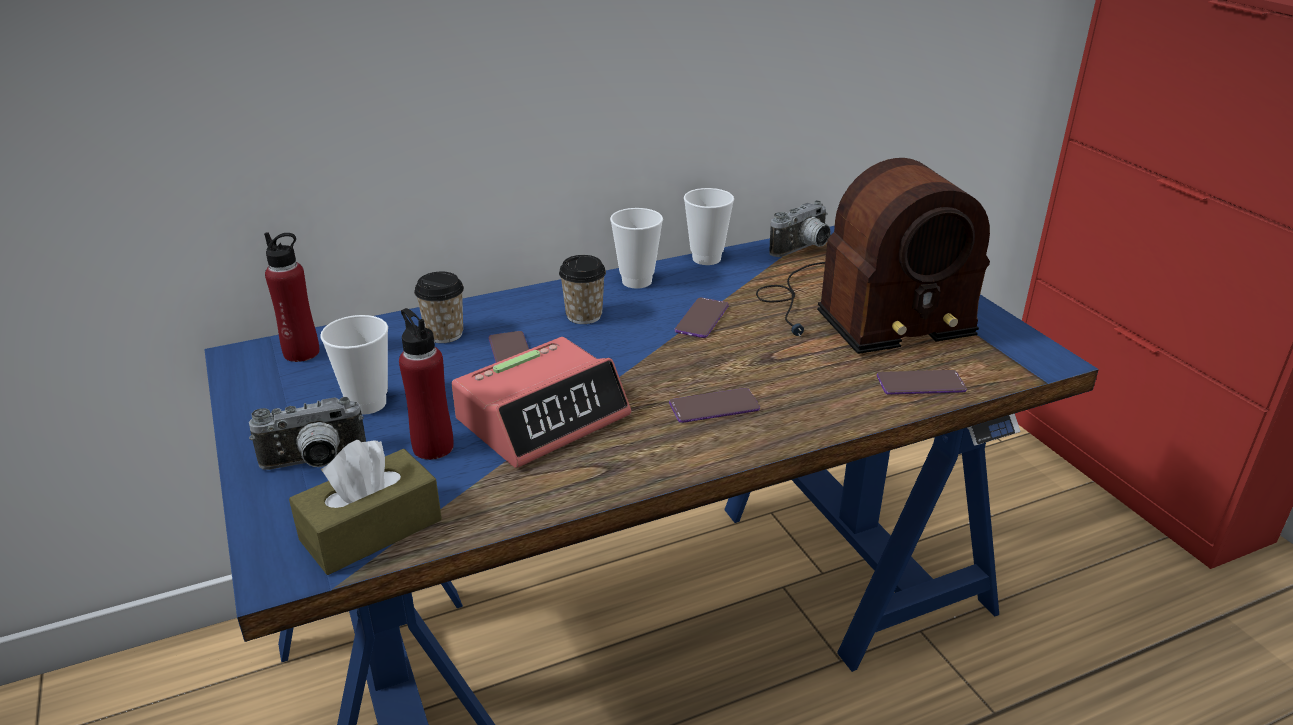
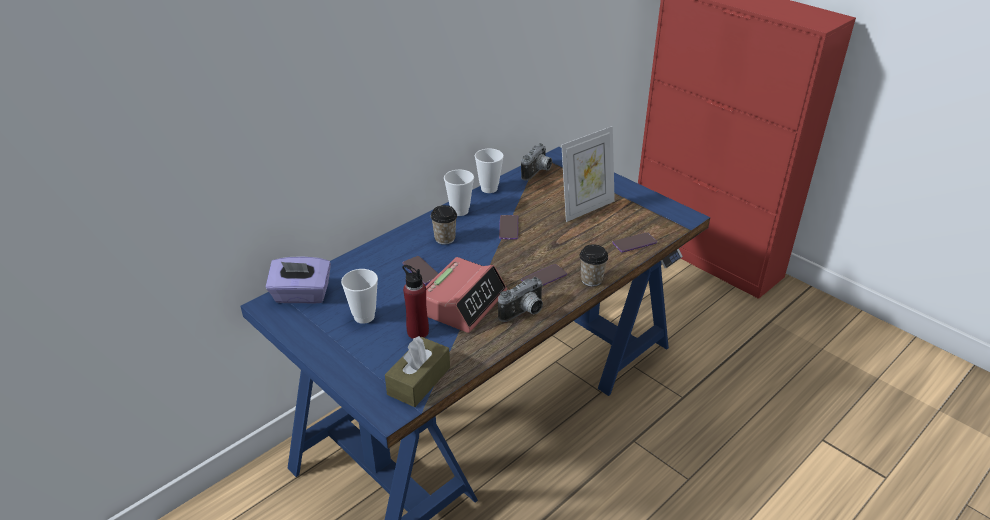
camera: 20 degrees left, 5 degrees up
(301, 353) = (301, 295): red bottle -> purple tissue box
(314, 463) = (362, 355): camera -> camera (524, 313)
(444, 334) = (375, 266): cup -> cup (591, 280)
(858, 314) = (586, 208): radio -> picture frame

